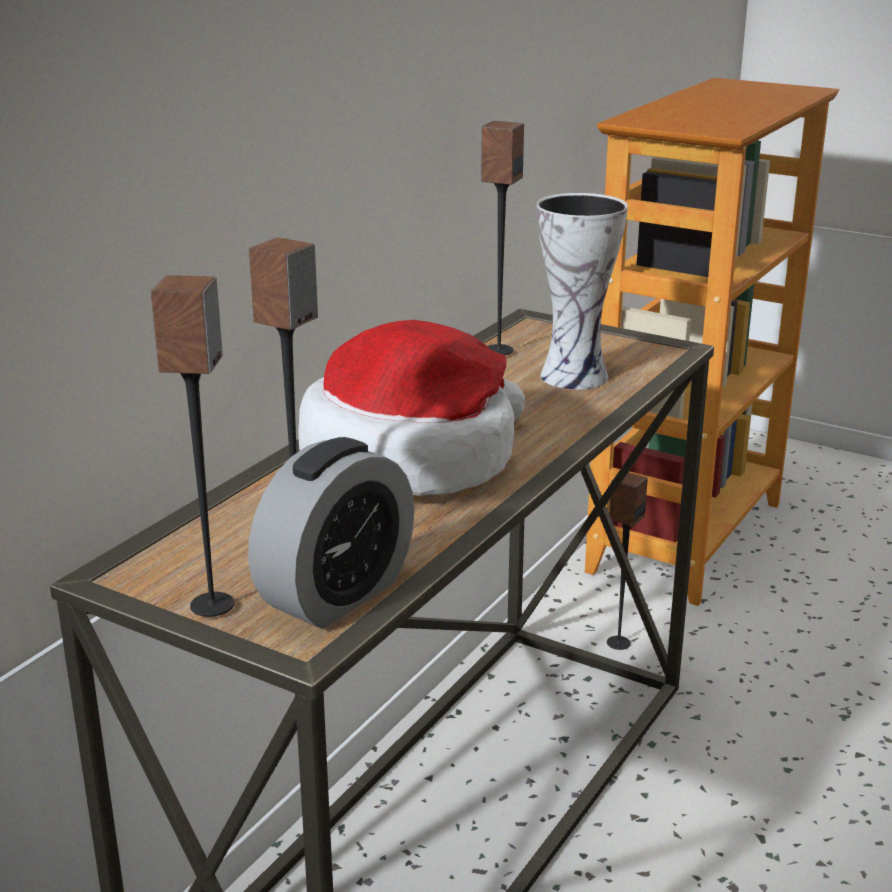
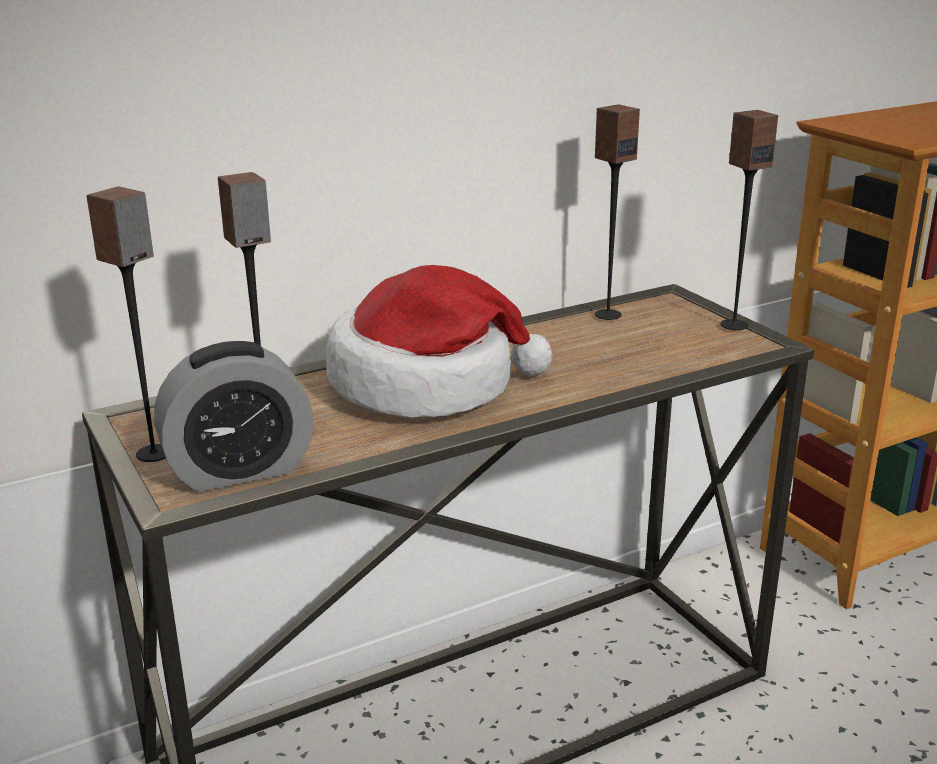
camera: 30 degrees right, 0 degrees up
(576, 375) = (650, 349): vase -> none
(618, 643) = (740, 618): speaker -> speaker (733, 325)

